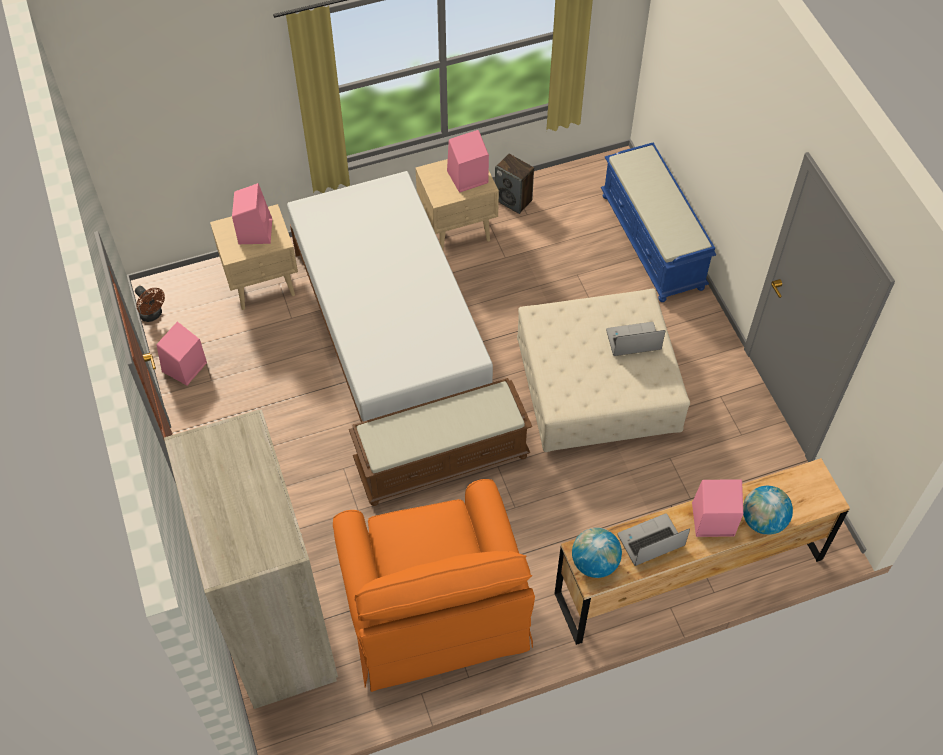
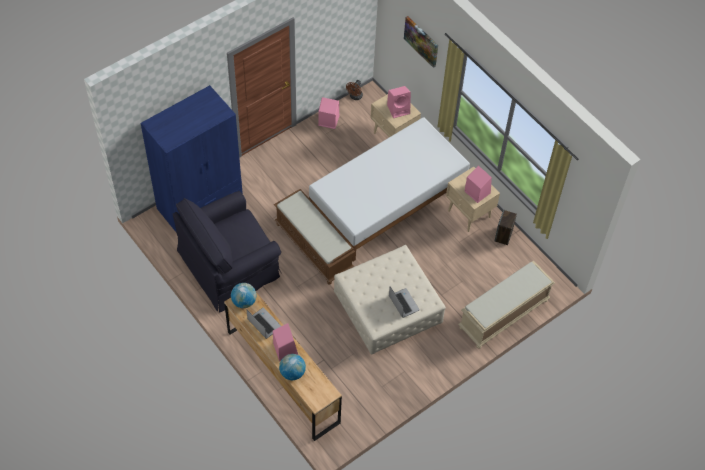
camera: 70 degrees right, 0 degrees up
(210, 98) = (421, 41): none -> picture
(277, 624) = (200, 204): beige wardrobe -> blue wardrobe
(433, 604) = (230, 265): orange armchair -> black armchair
(653, 242) = (503, 315): blue bench -> beige bench

